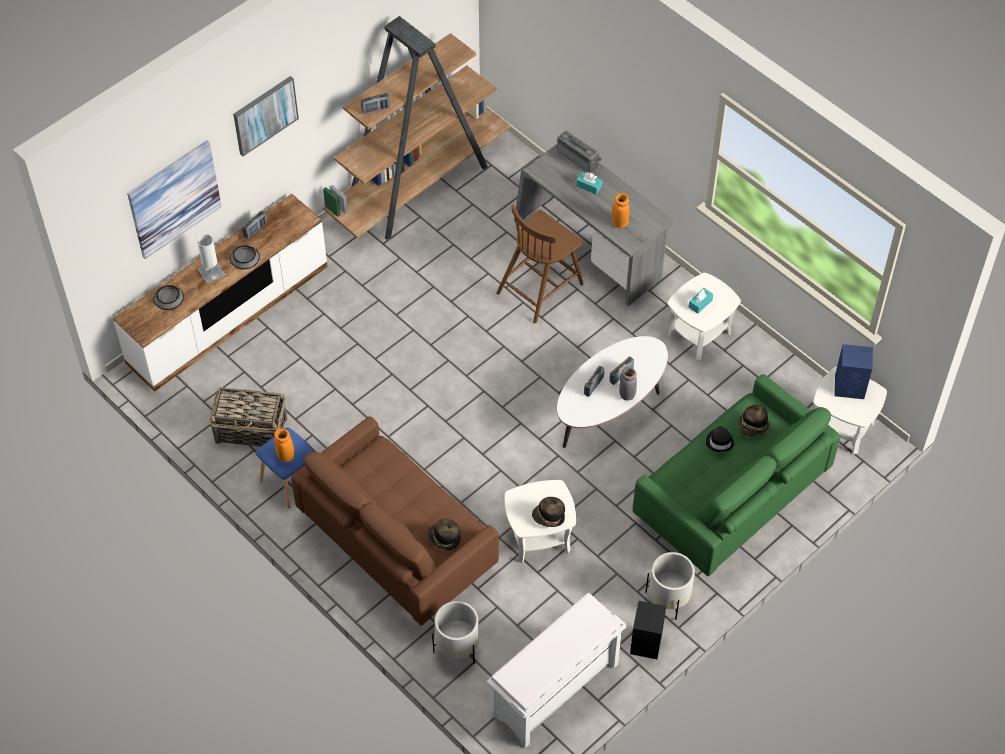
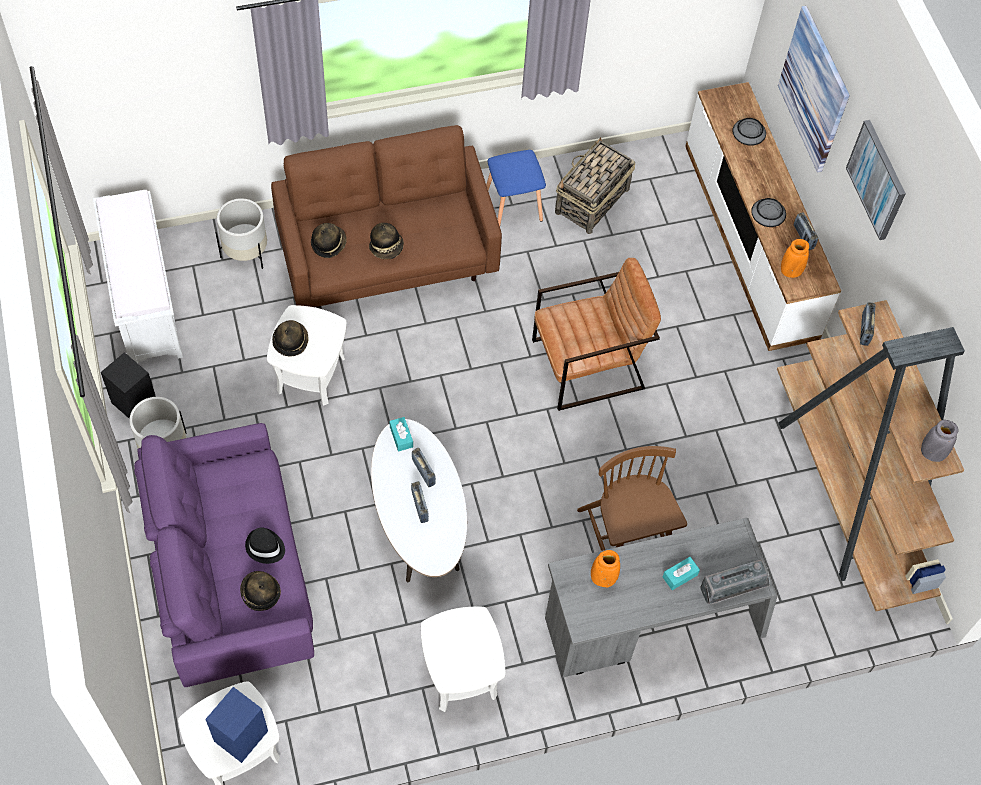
camera: 115 degrees right, 5 degrees up
(211, 272) = (764, 178): white table lamp -> none
(285, 455) = (509, 166): orange vase -> orange vase (790, 271)
(411, 367) = (588, 364): none -> brown armchair
(421, 497) = (387, 247): none -> hat
(627, 394) = (392, 499): grey vase -> grey vase (932, 453)
(700, 303) = (461, 642): turquoise tissue box -> turquoise tissue box (401, 437)
(730, 498) = (231, 574): green sofa -> purple sofa

